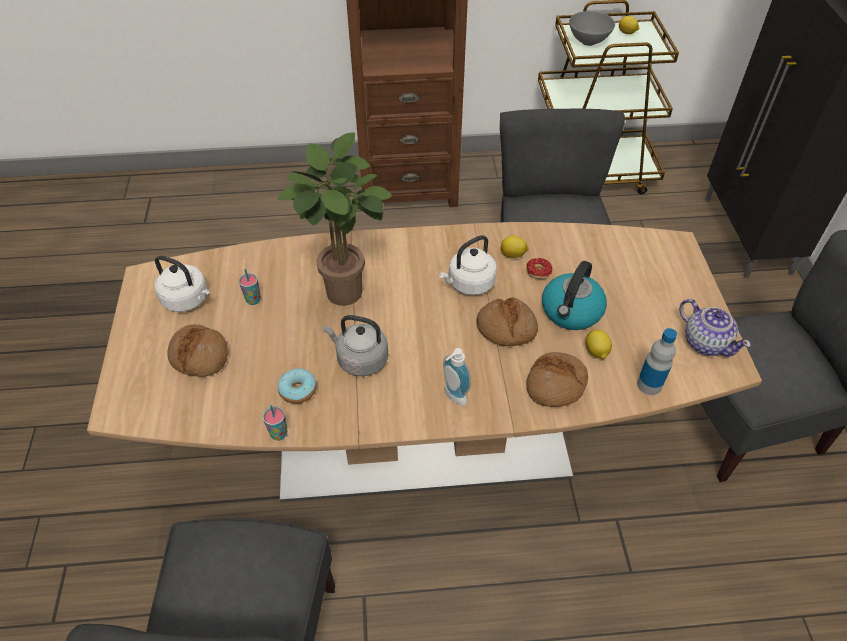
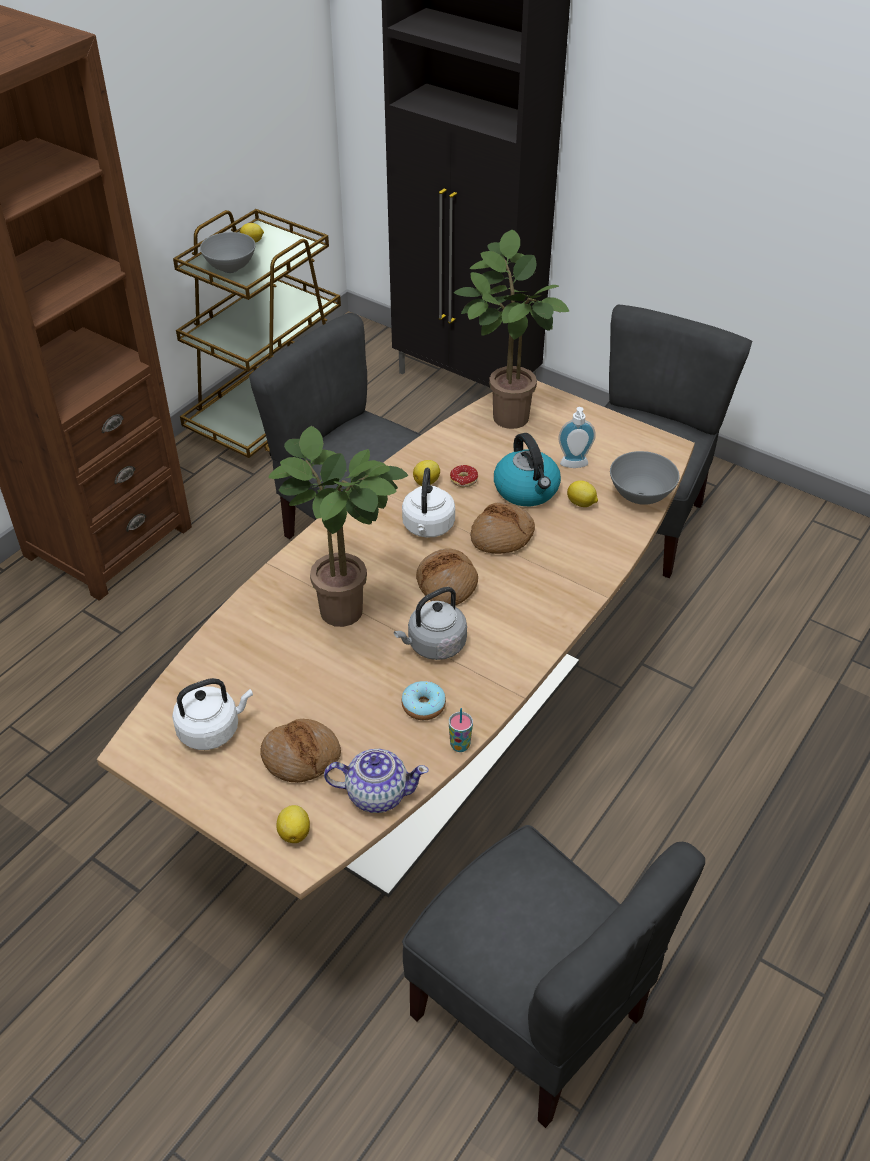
camera: 50 degrees left, 5 degrees down
(134, 394) = (294, 832): none -> lemon
(253, 300) = (273, 680): cup -> none
(452, 397) = (538, 611): soap dispenser -> soap dispenser (574, 466)
(555, 385) = (588, 546): bread -> bread (447, 584)
(633, 250) = (504, 416): none -> potted plant
(649, 384) = (641, 497): bottle -> grey bowl
(705, 342) = (633, 444): teapot -> teapot (376, 793)

